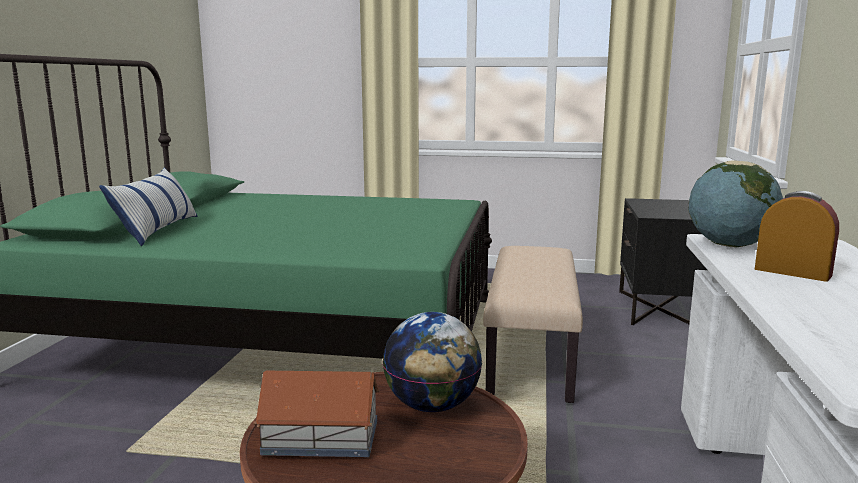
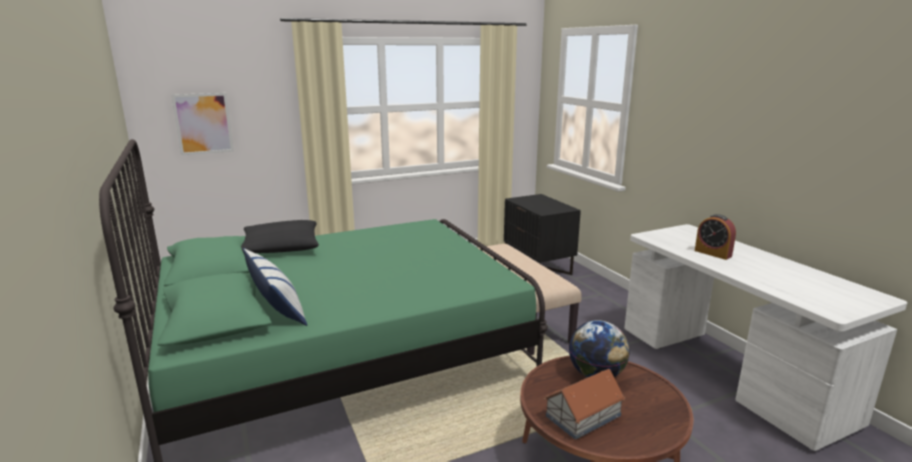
camera: 35 degrees left, 5 degrees up
(268, 197) = (280, 247): none -> black pillow
(269, 70) = (203, 123): none -> picture
(729, 245) = (661, 239): globe -> none
(792, 272) = (713, 253): alarm clock -> alarm clock turned 135 degrees counterclockwise

